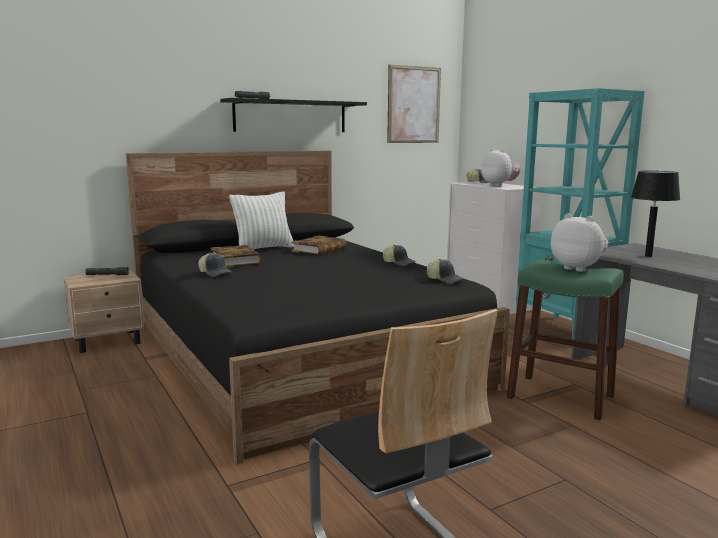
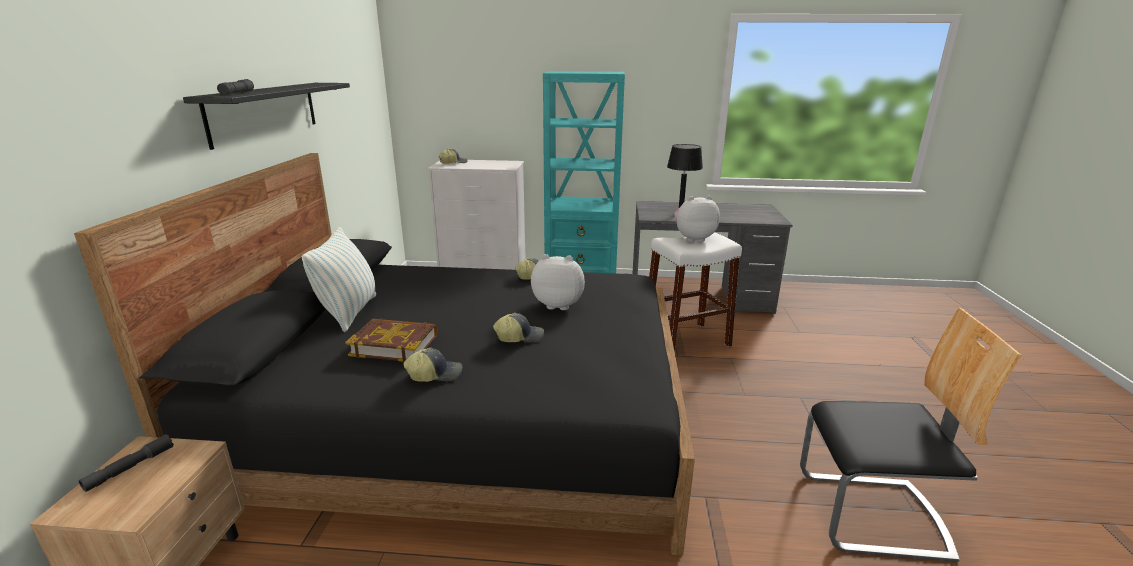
camera: 55 degrees left, 10 degrees up
(319, 250) = (415, 289): book -> none
(414, 105) = (357, 78): picture -> none
(445, 280) = (619, 281): cap -> cap (519, 336)
(499, 185) = (486, 164): plush toy -> plush toy (558, 304)
(560, 396) = (686, 340): green stool -> white stool

